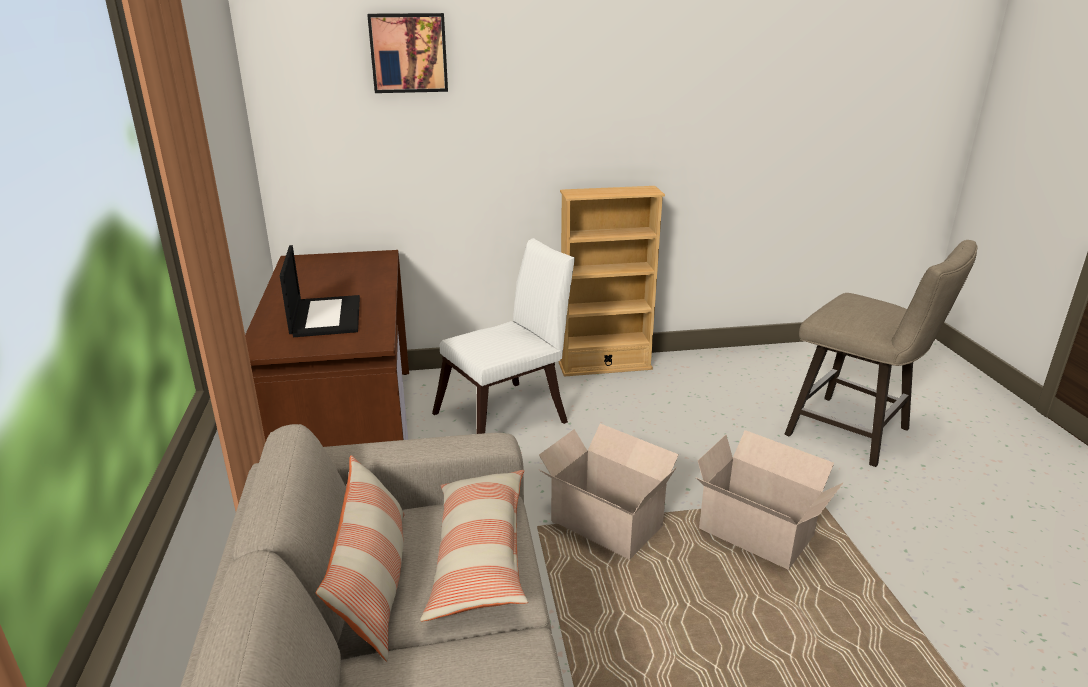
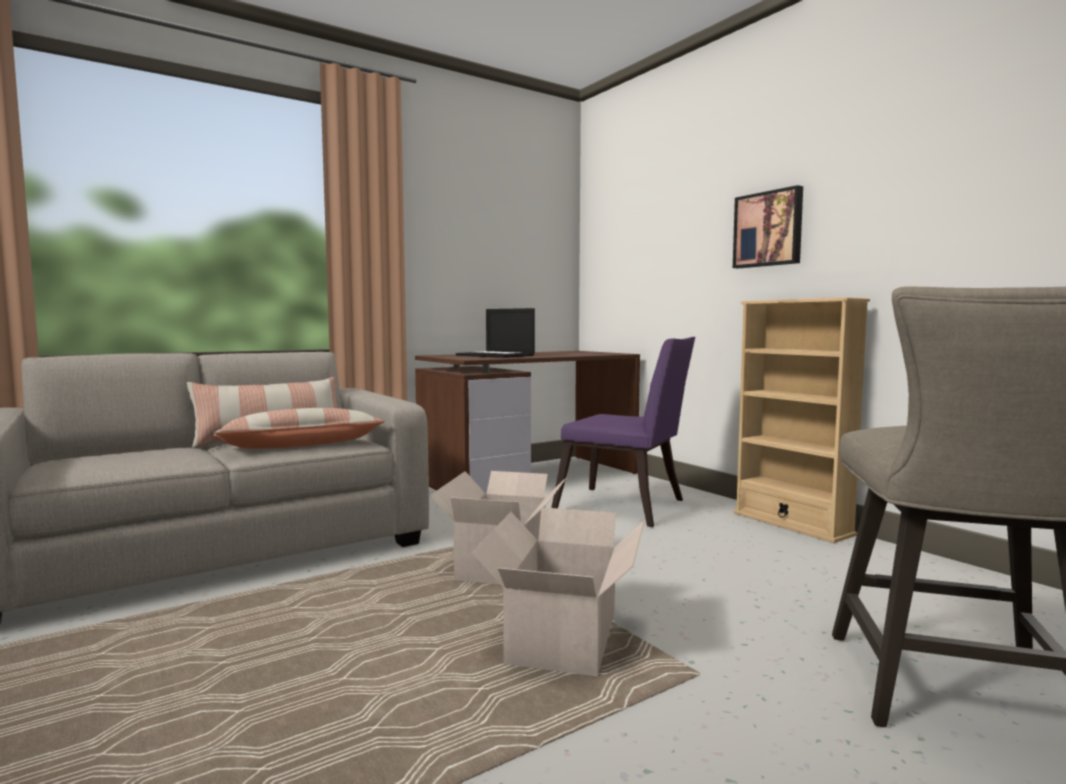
camera: 65 degrees right, 20 degrees down
(325, 316) = (496, 355): laptop -> laptop turned 75 degrees clockwise
(408, 53) = (662, 185): picture -> picture (769, 229)
(508, 416) = (626, 508): white chair -> purple chair

